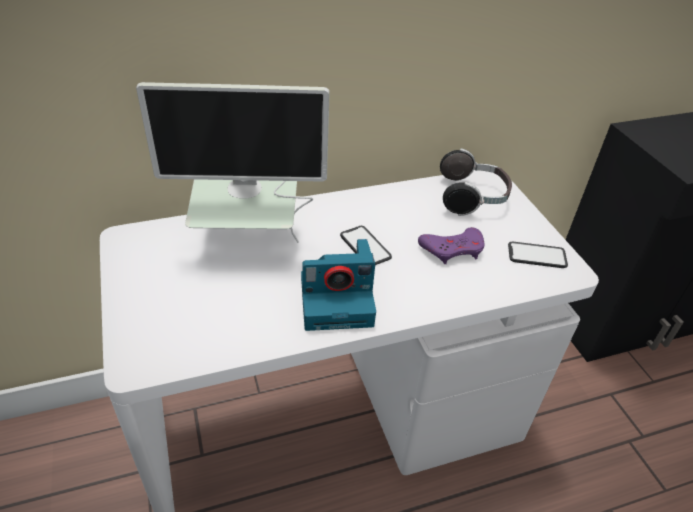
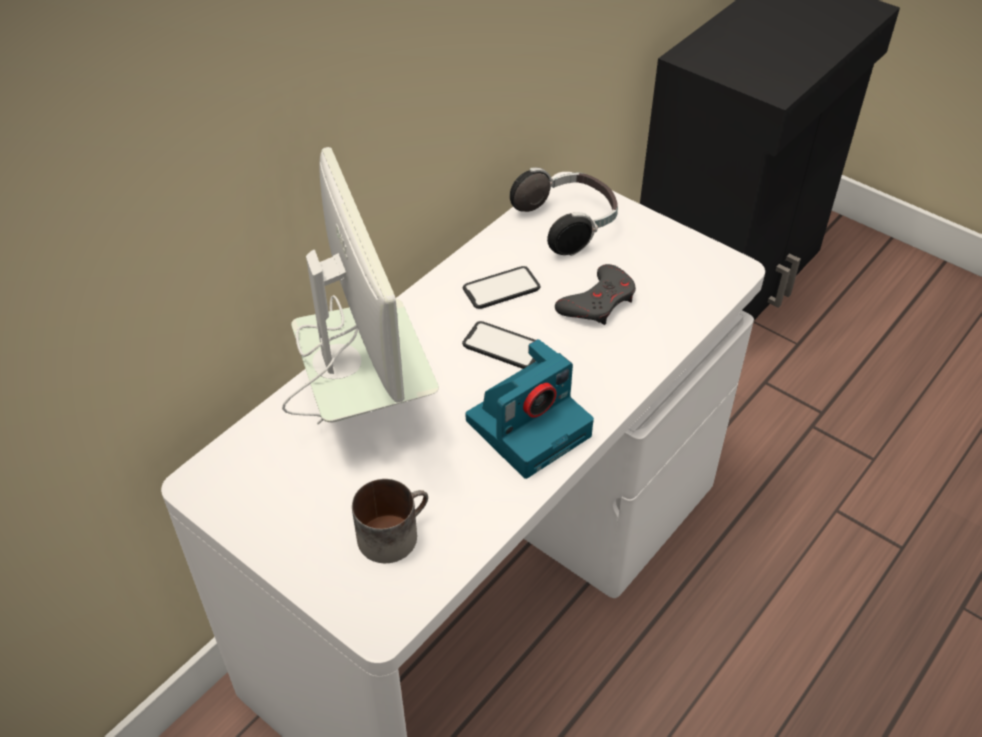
camera: 30 degrees left, 5 degrees up
(195, 318) = (393, 532): none -> mug
(248, 242) = (364, 408): monitor -> monitor turned 75 degrees counterclockwise
(453, 249) = (598, 302): purple game controller -> grey game controller
(537, 255) = (687, 267): phone -> phone (501, 288)

